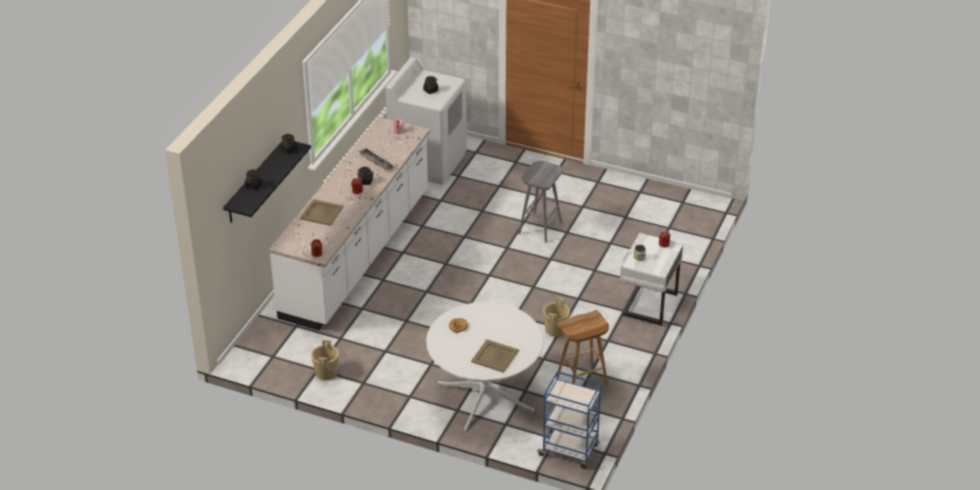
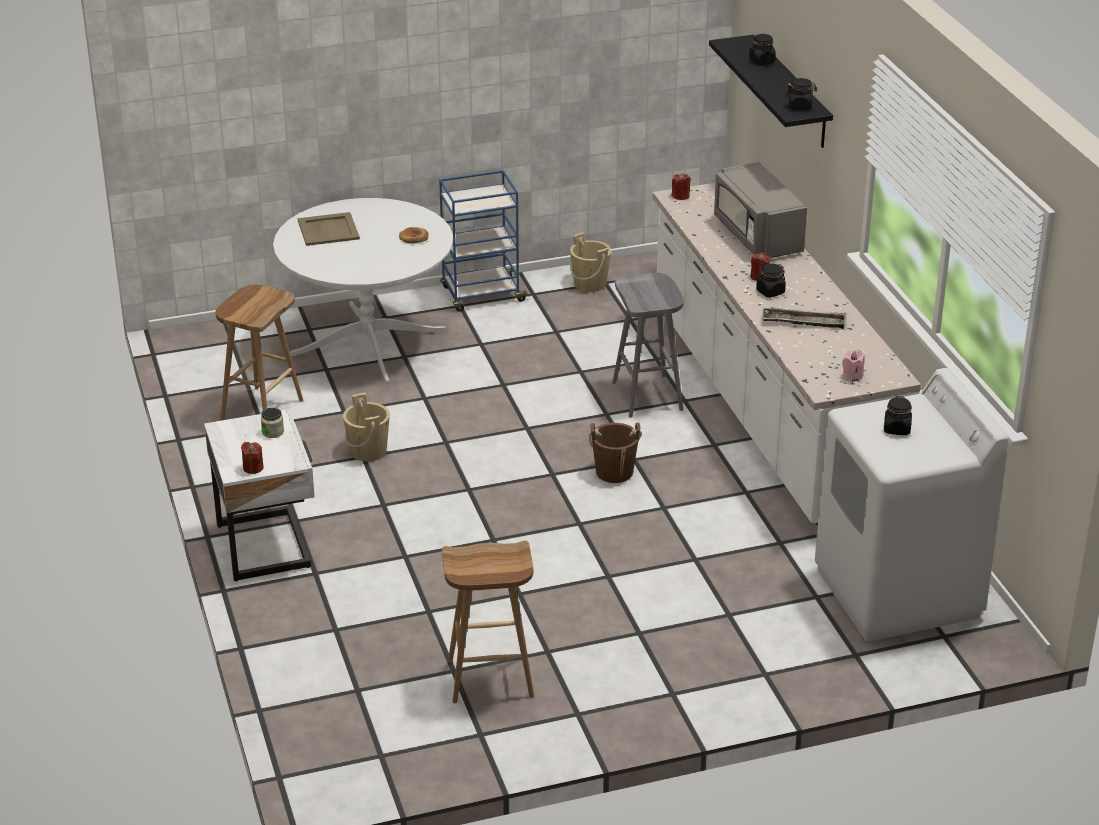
camera: 140 degrees right, 5 degrees down
(321, 212) = (757, 235): beige tray -> grey microwave
(462, 262) = (614, 472): none -> brown bucket
(539, 227) = (571, 579): grey stool -> grey stool (648, 396)
(569, 450) = (200, 338): blue cart -> blue cart (481, 294)
(615, 208) = (489, 679): none -> brown stool

